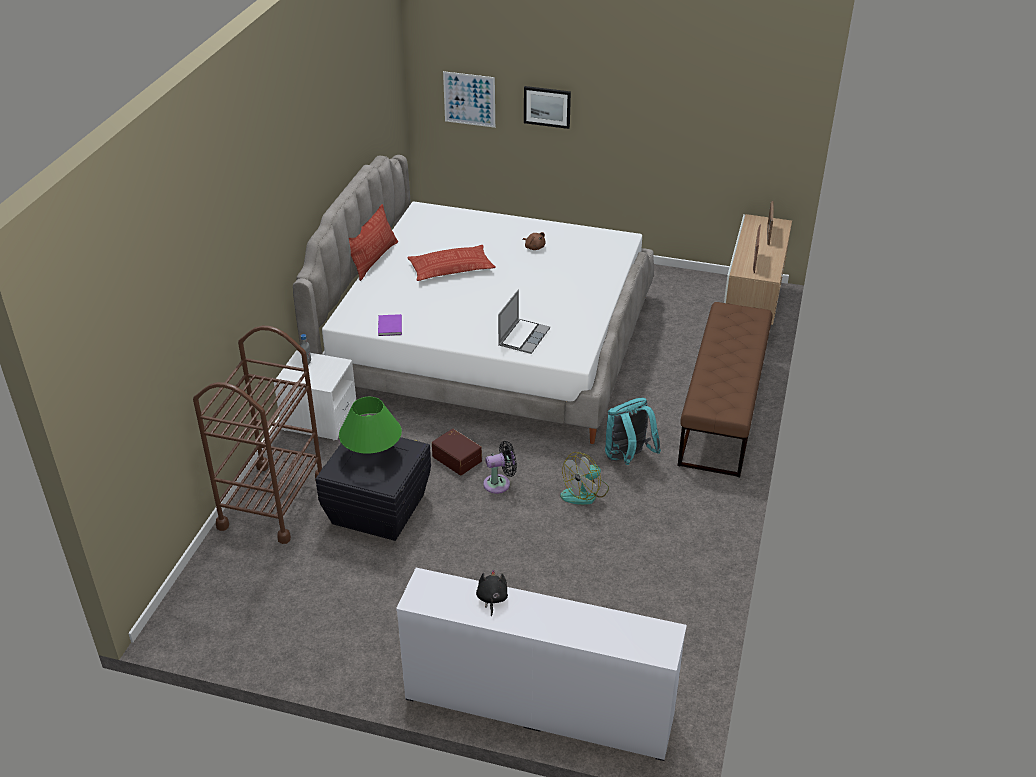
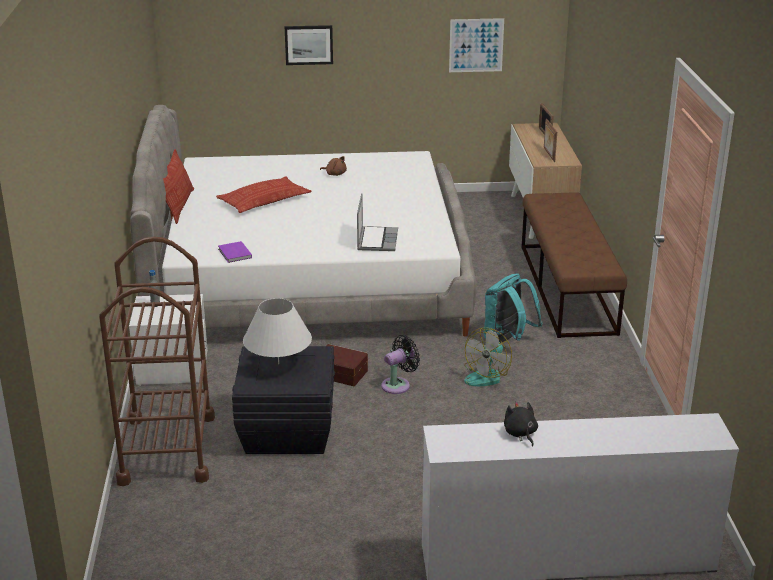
camera: 20 degrees left, 10 degrees down
(372, 452) = (278, 364): green table lamp -> white table lamp
(469, 99) = (226, 48): picture -> picture (476, 45)

